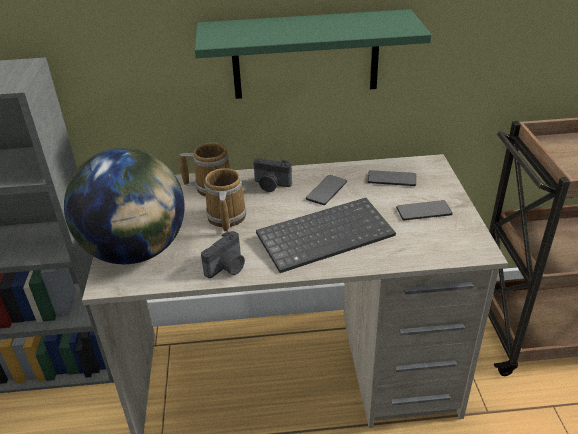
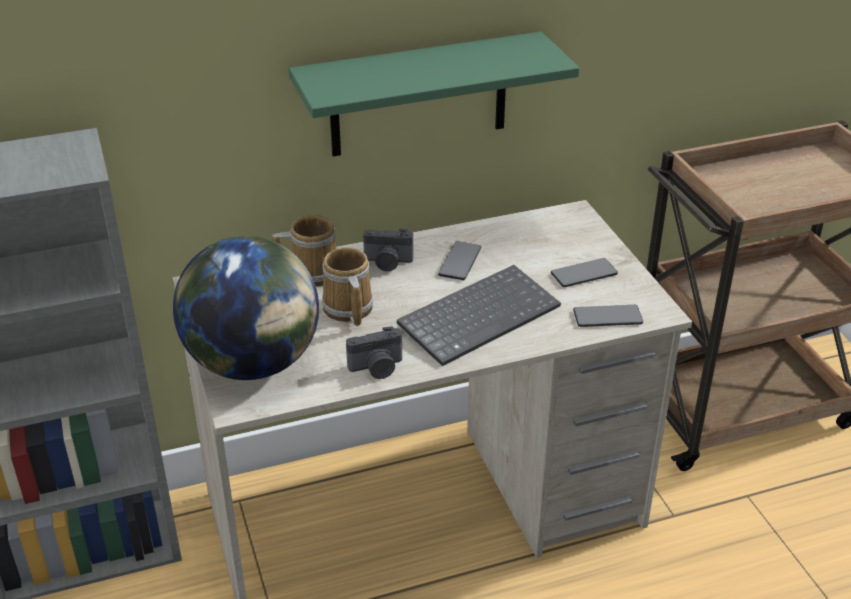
camera: 15 degrees left, 0 degrees up
(227, 267) = (377, 368): camera -> camera turned 45 degrees clockwise
(391, 179) = (534, 238): phone -> phone (607, 317)

